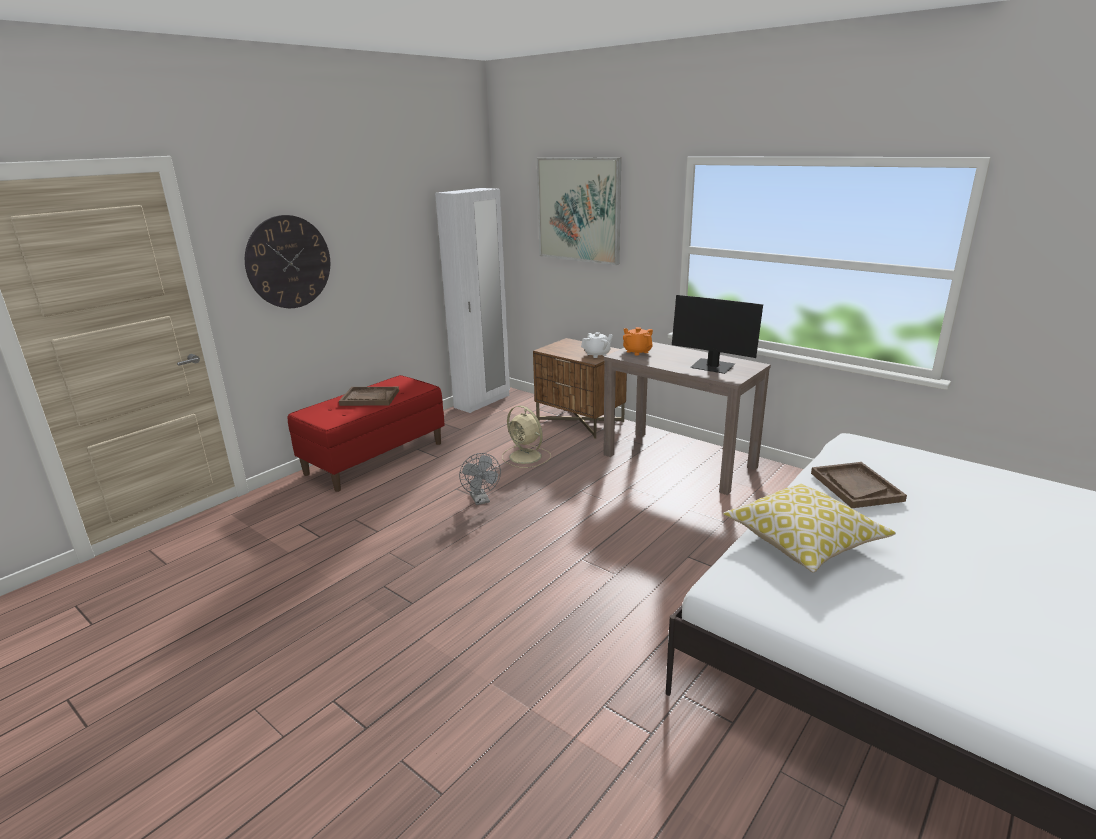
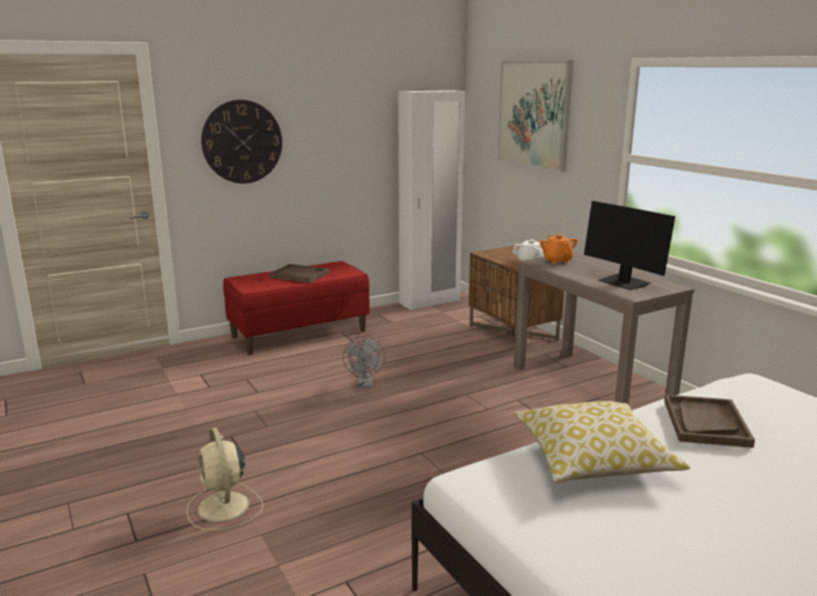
camera: 20 degrees right, 5 degrees down
(526, 457) = (435, 356): beige fan -> beige fan (224, 508)

